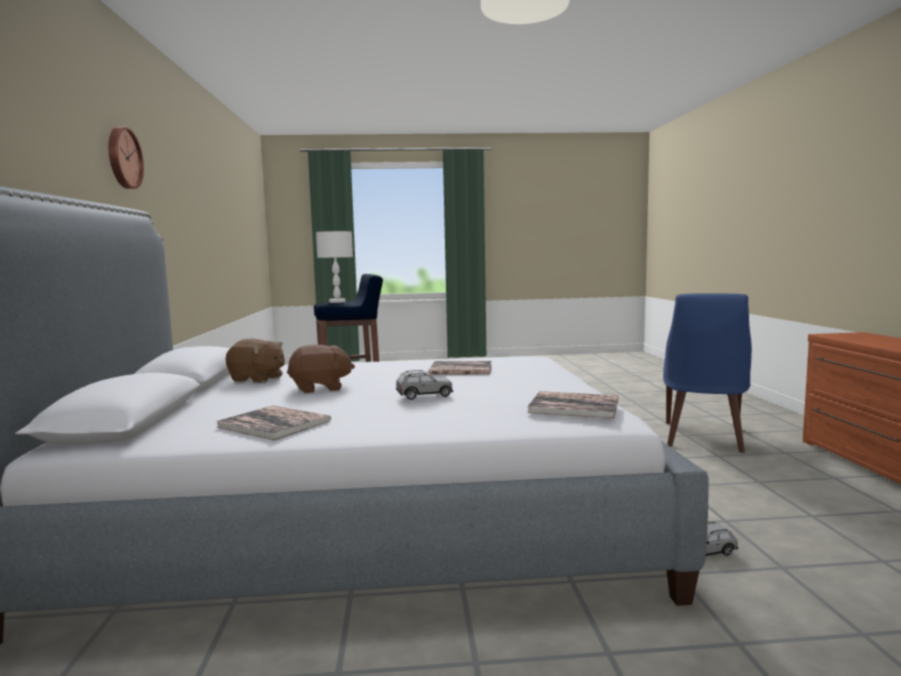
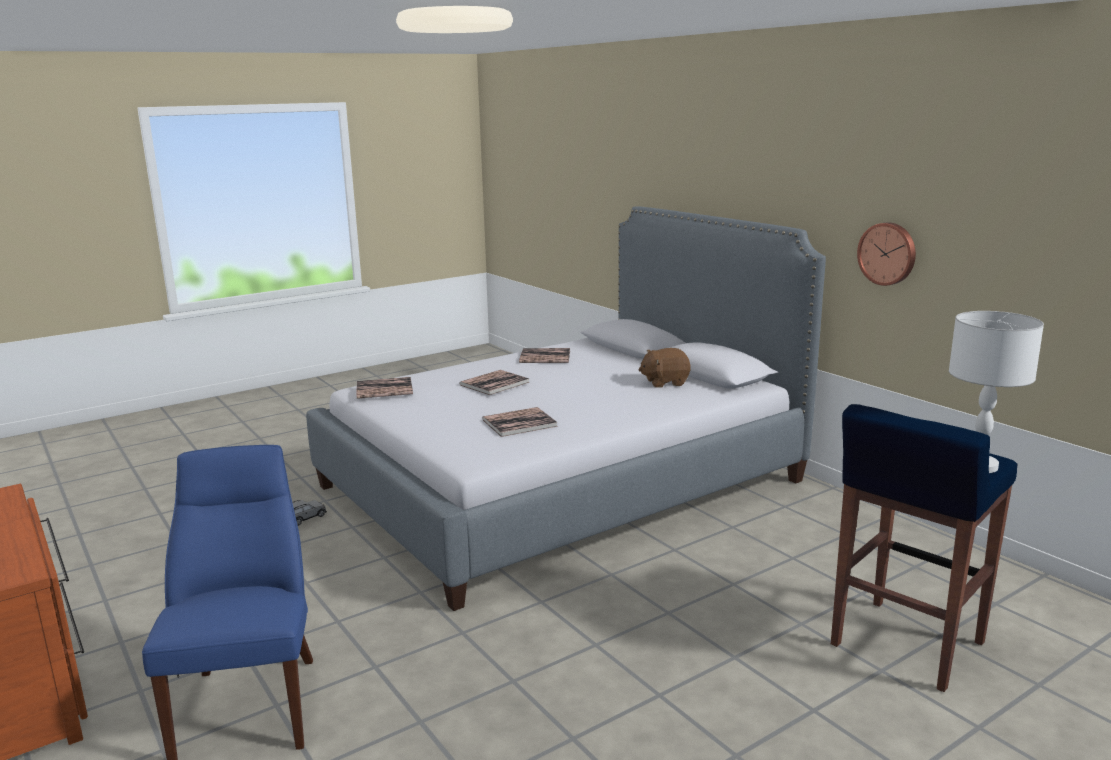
camera: 150 degrees right, 10 degrees up
(123, 158) = (829, 175): wall clock -> wall clock (888, 253)
(320, 388) = (589, 383): brown plush toy -> none
(424, 395) = (494, 383): grey toy car -> book

